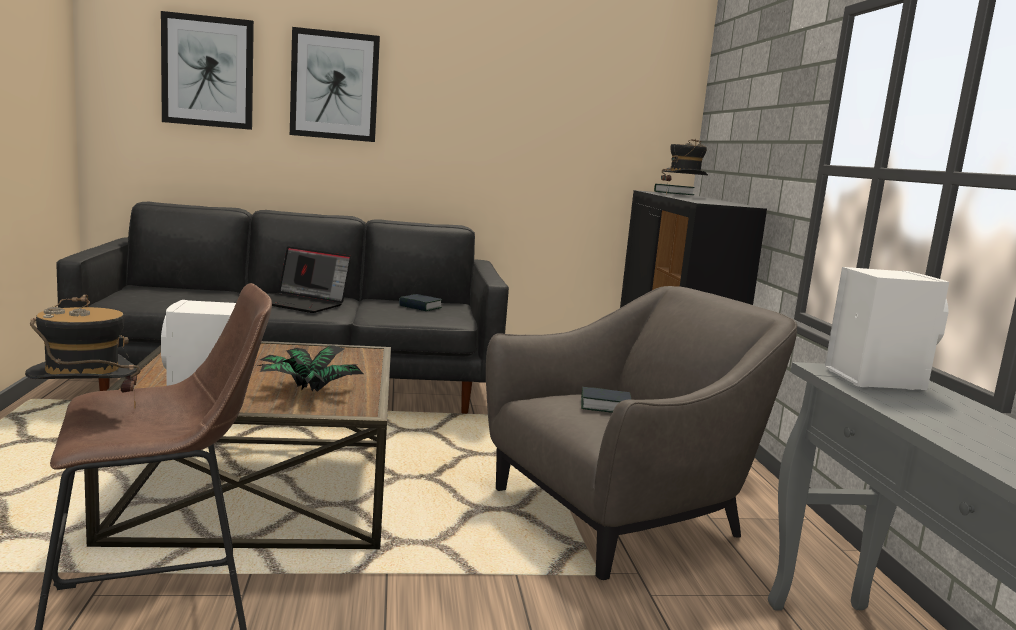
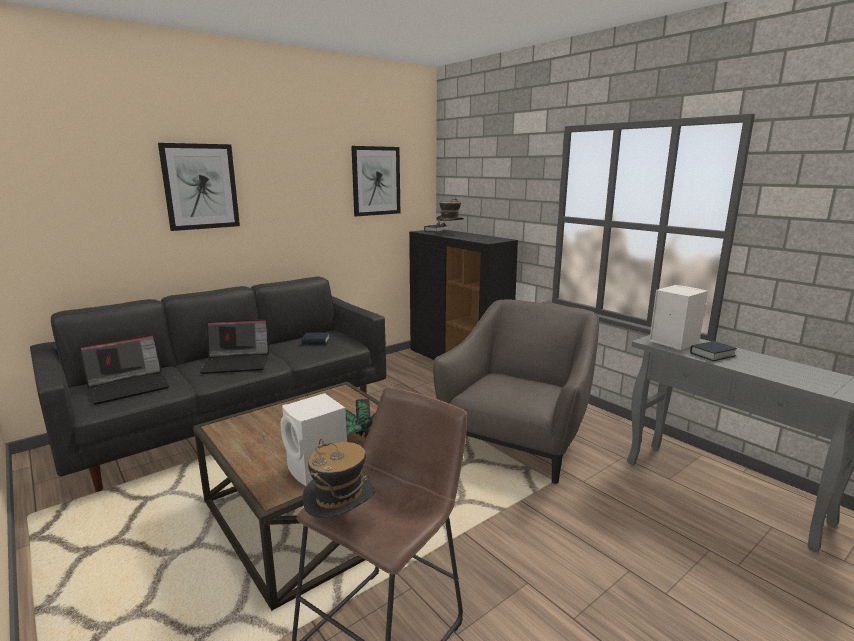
camera: 30 degrees left, 5 degrees up
(171, 295) = (130, 387): none -> laptop
(208, 72) = (86, 187): picture -> picture (376, 181)
(605, 406) = (512, 384): book -> book (712, 355)

